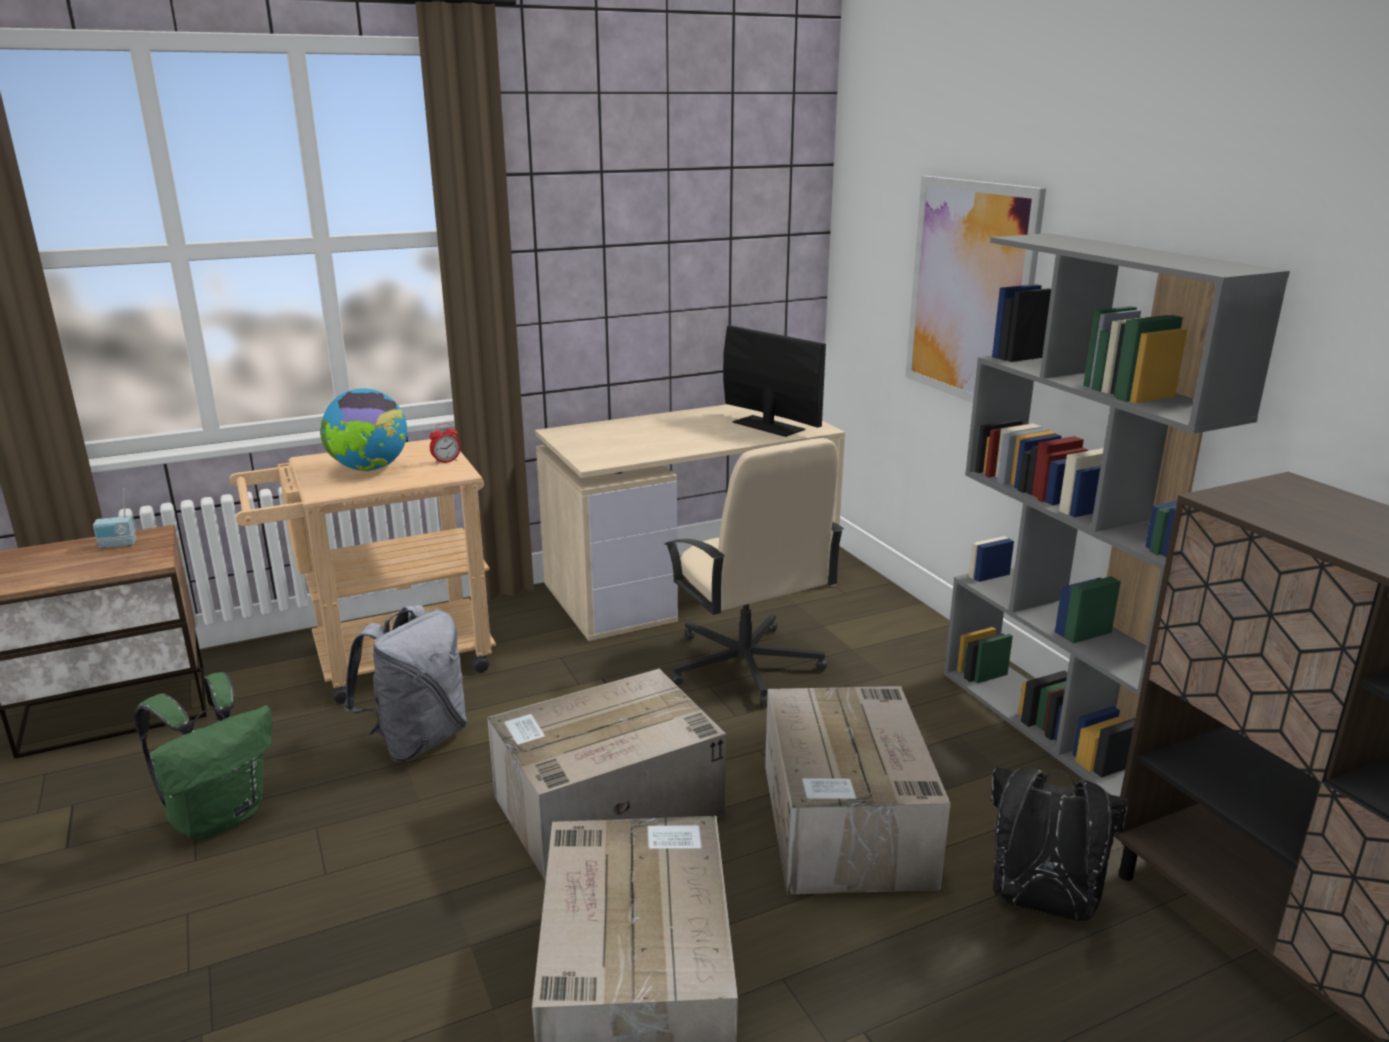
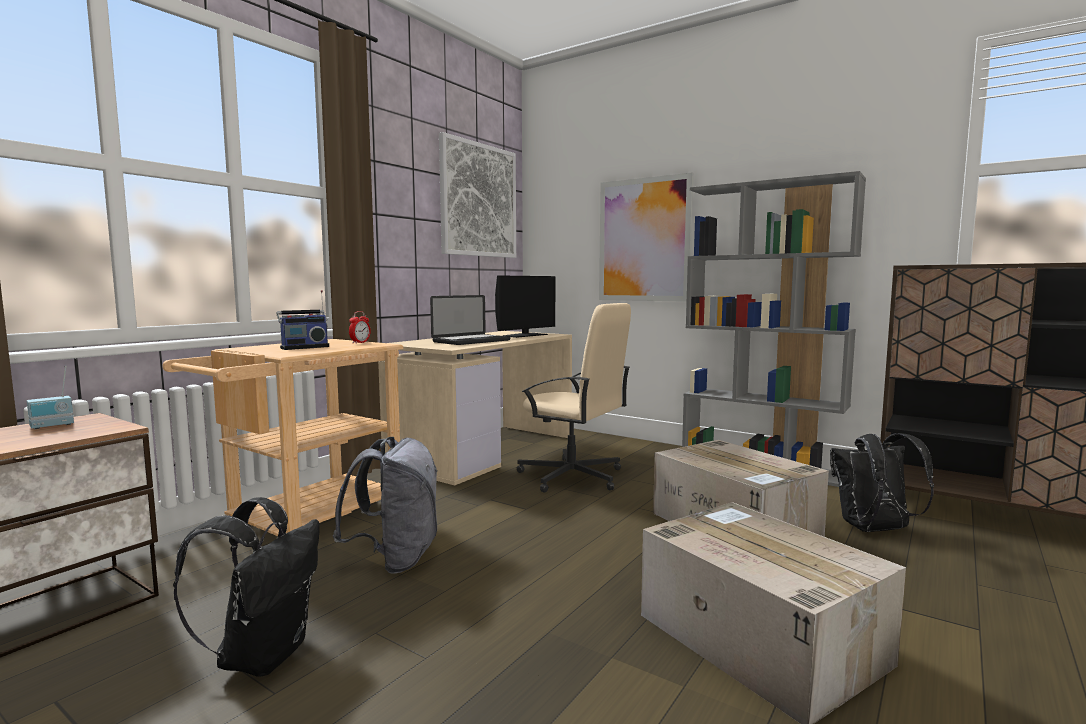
camera: 30 degrees left, 15 degrees down
(220, 816) = (263, 655): green backpack -> black backpack
(369, 469) = (304, 347): globe -> radio
(605, 806) = (589, 556): cardboard box -> none
(658, 440) = (471, 341): none -> laptop
(730, 198) = (478, 200): none -> picture
(768, 426) = (525, 335): monitor -> monitor turned 120 degrees clockwise

